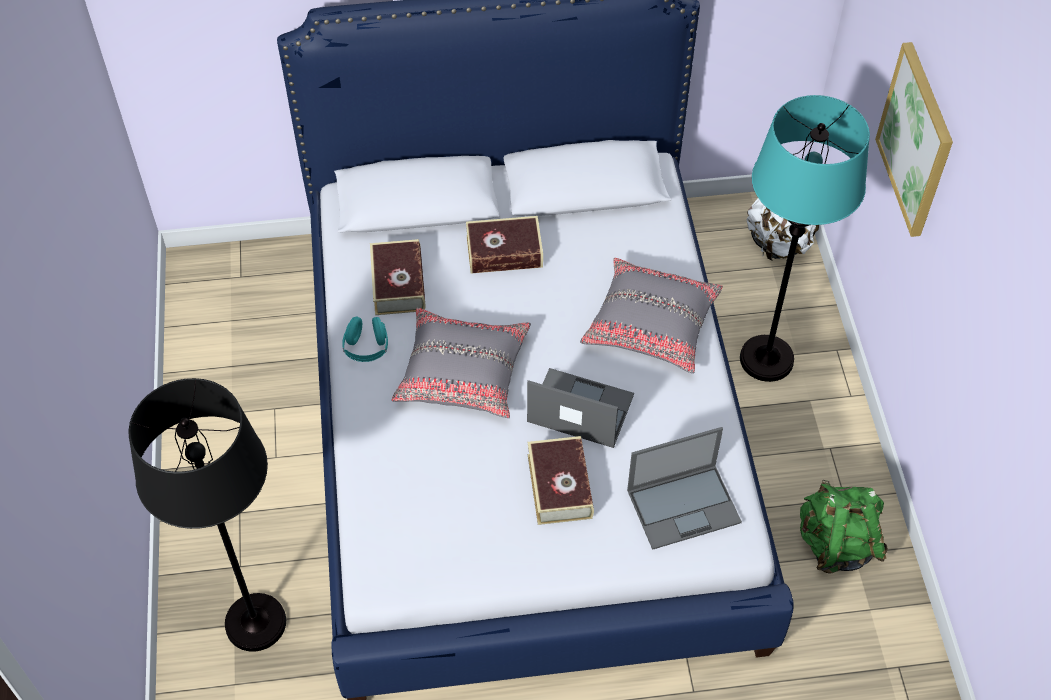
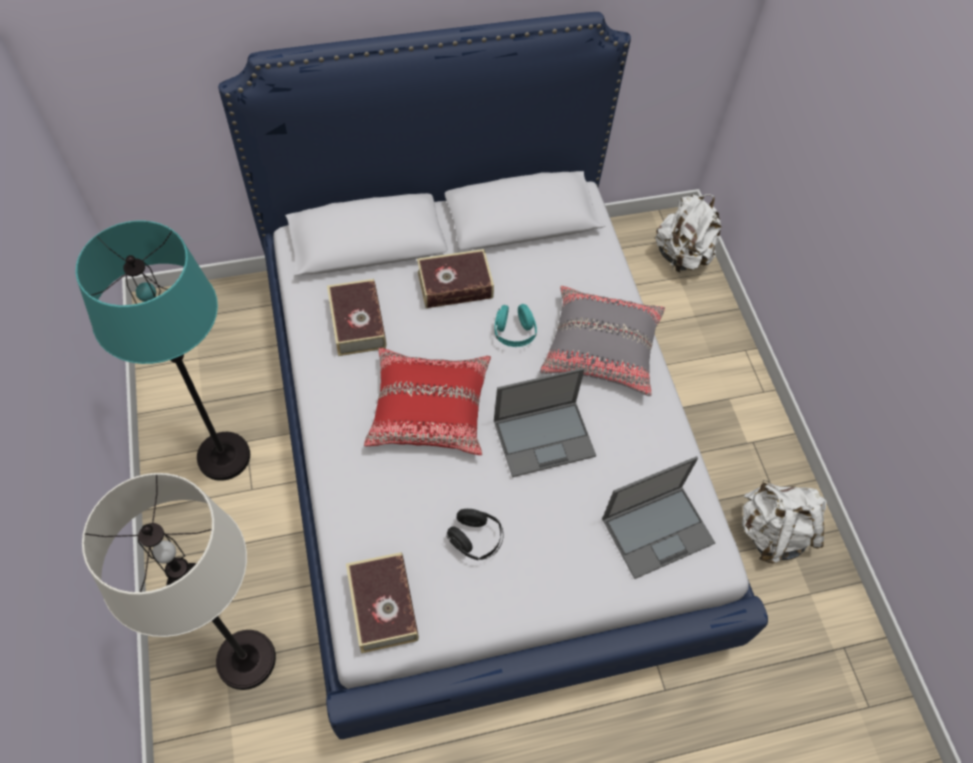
camera: 10 degrees left, 5 degrees up
(255, 622) = (246, 659): black floor lamp -> white floor lamp
(366, 348) = (333, 390): turquoise headphones -> turquoise headphones (514, 333)
(463, 372) = (429, 408): grey pillow -> red pillow
(494, 499) = (475, 539): none -> black headphones
(560, 486) = (536, 519): book -> book (383, 605)
(579, 408) = (545, 437): laptop -> laptop turned 150 degrees clockwise
(766, 359) = (686, 362): turquoise floor lamp -> turquoise floor lamp (224, 456)
(836, 544) = (772, 533): green backpack -> white backpack
(916, 140) = (862, 160): picture -> none

